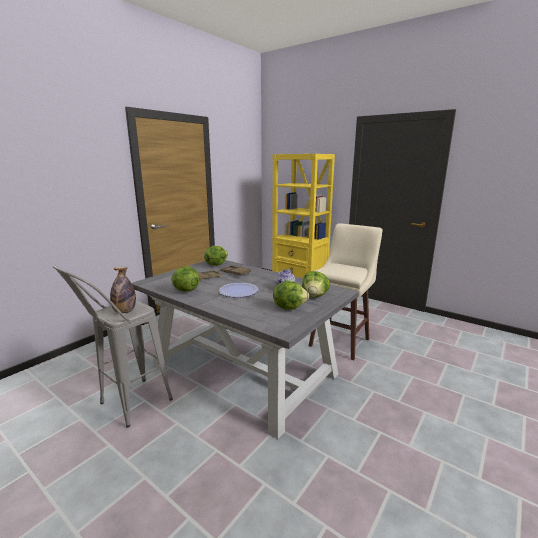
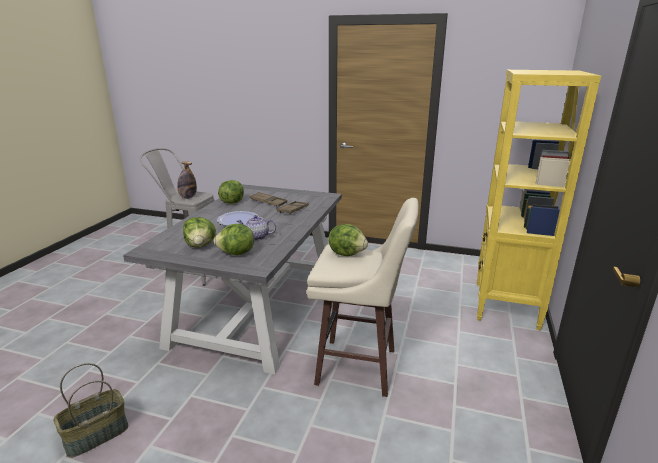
camera: 70 degrees right, 5 degrees up
(216, 264) = (314, 198): lettuce -> lettuce (347, 253)
(399, 485) = (96, 436): none -> basket

